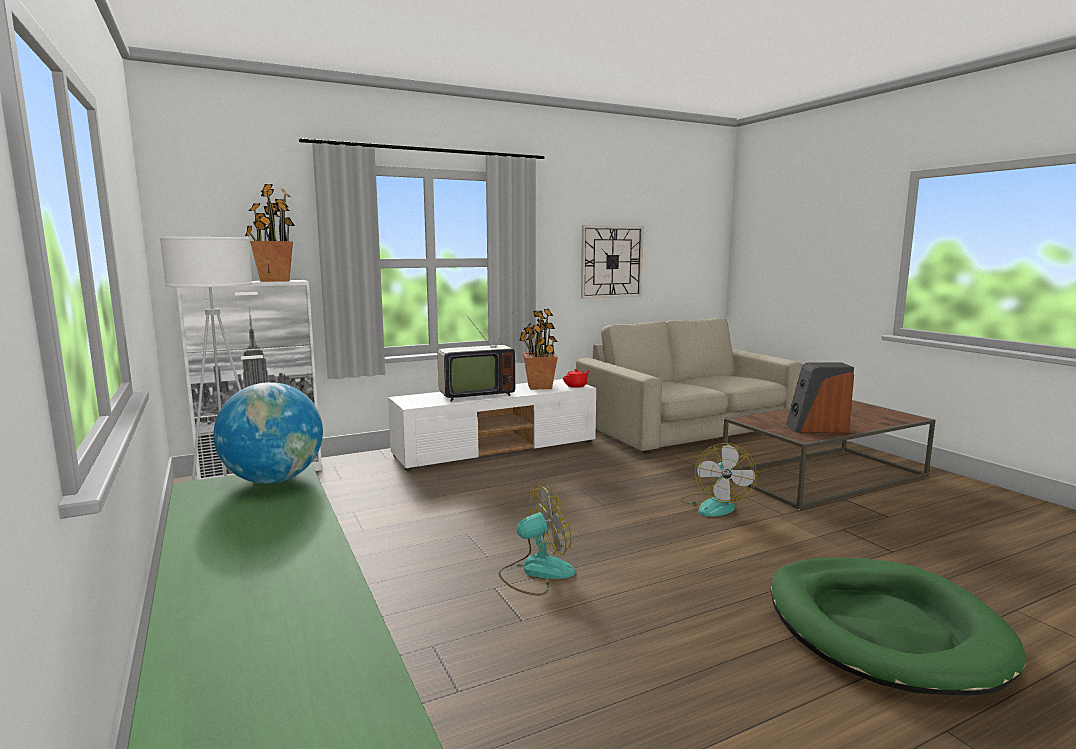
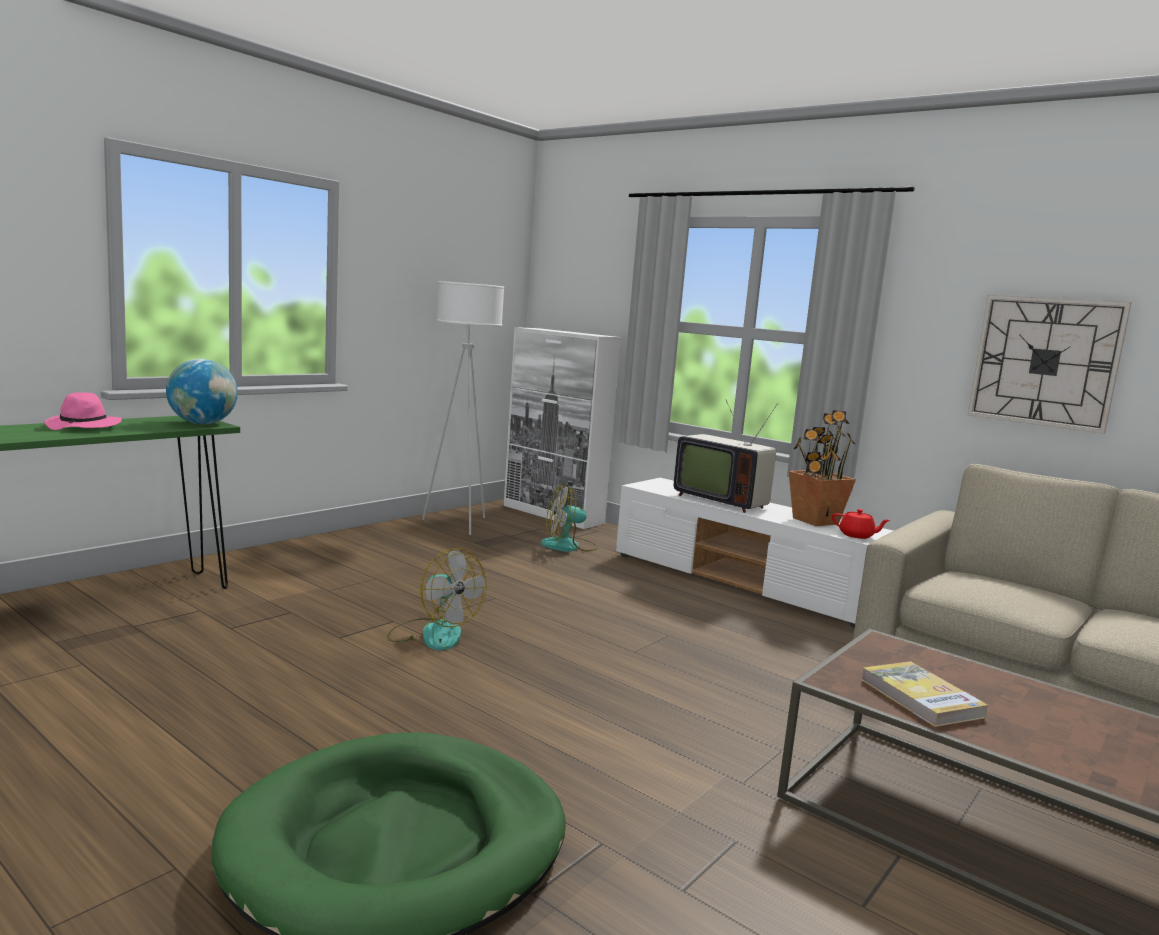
camera: 65 degrees right, 0 degrees up
(241, 551) = (84, 427): none -> pink hat
(275, 280) = (586, 333): potted plant -> none
(714, 505) = (715, 723): fan -> fan (569, 546)
(816, 428) = (921, 698): speaker -> book

